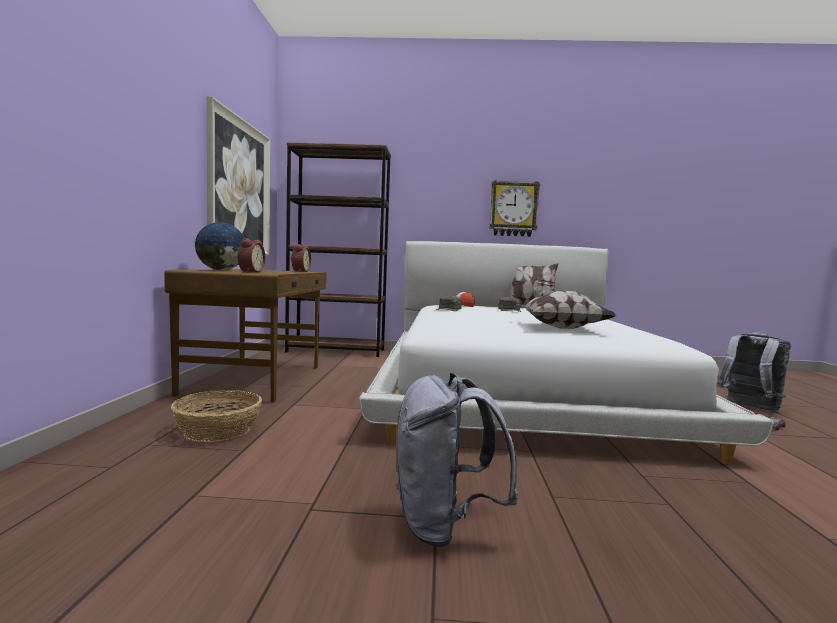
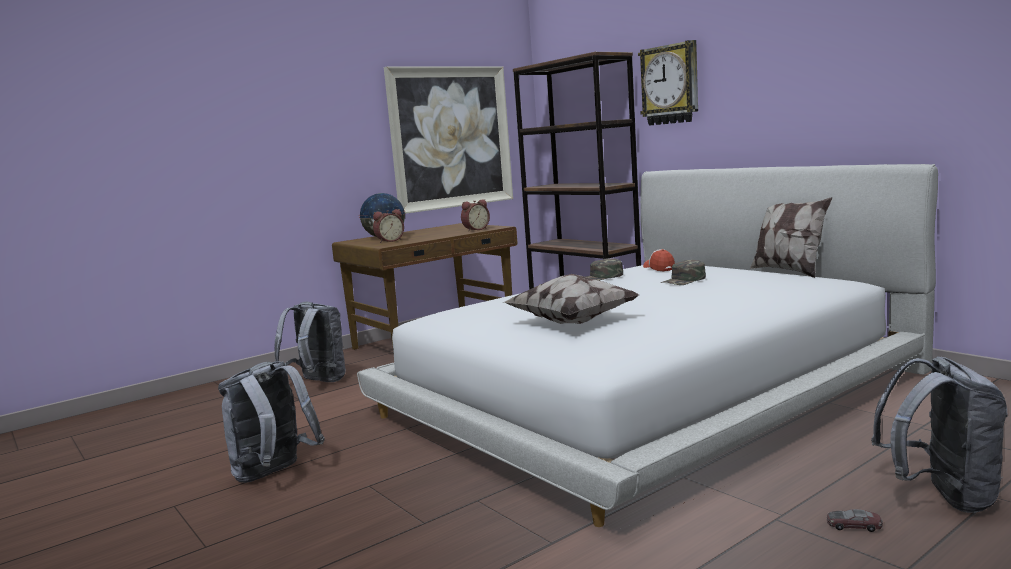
camera: 50 degrees right, 5 degrees up
(217, 431) = (317, 382): basket -> grey backpack
(513, 209) = (791, 106): wall clock -> wall clock (670, 84)

